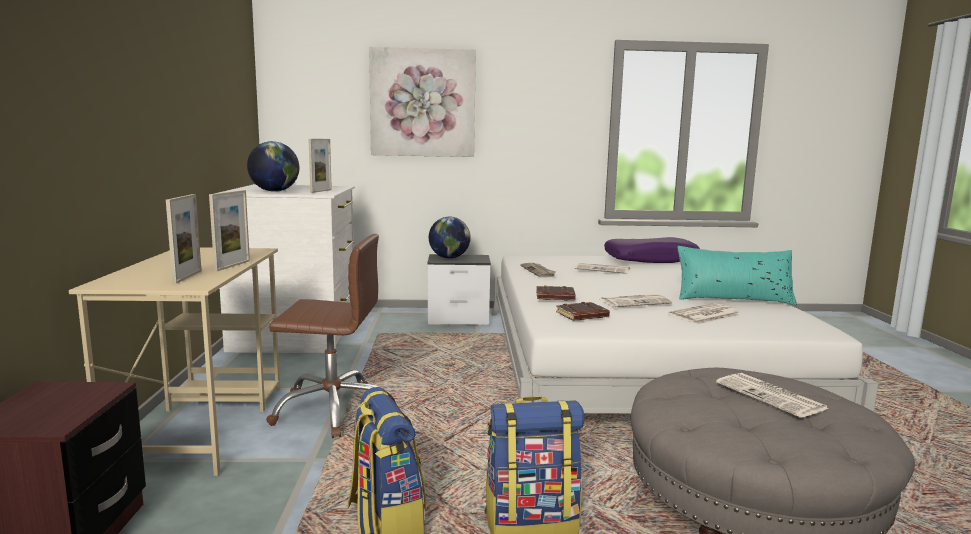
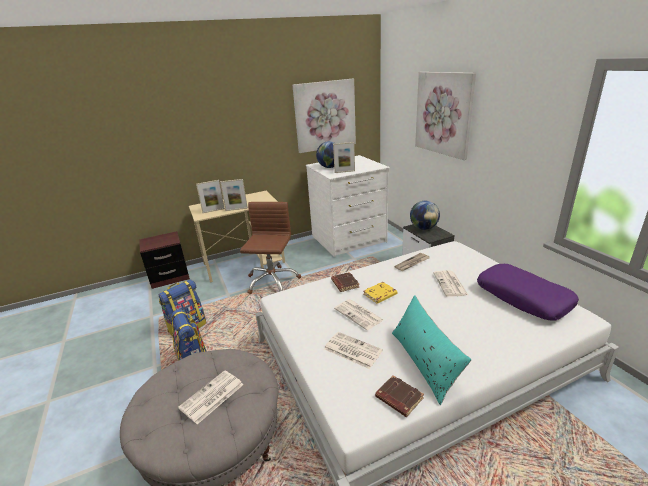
camera: 70 degrees right, 15 degrees up
(220, 101) = (325, 115): none -> picture
(333, 409) = (272, 281): brown office chair -> brown office chair turned 150 degrees counterclockwise
(582, 316) = (310, 301): brown book -> brown book (398, 398)
(601, 289) = (380, 295): none -> yellow book

